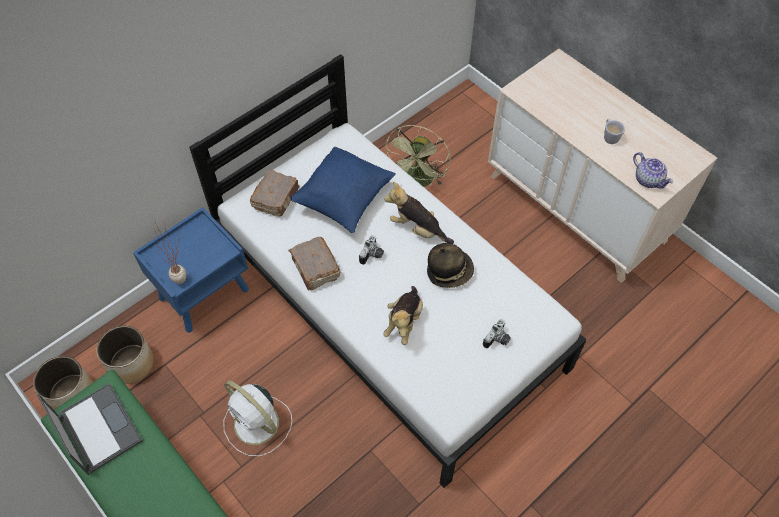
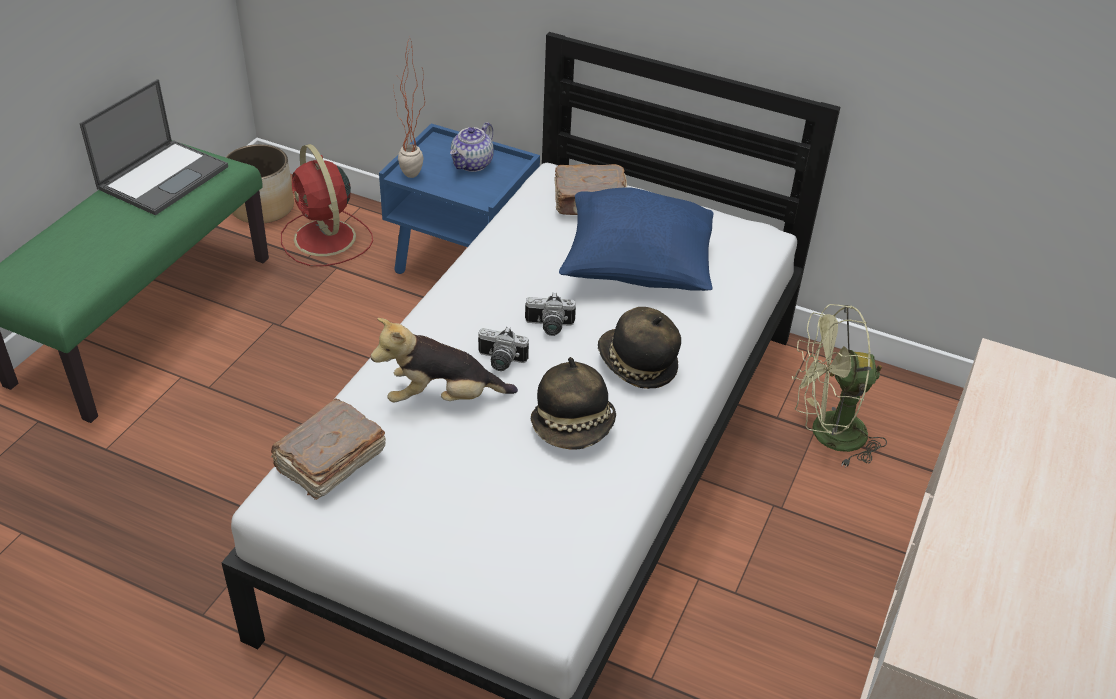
camera: 65 degrees right, 15 degrees down
(132, 363) = (326, 239): planter -> red fan
(258, 424) = (279, 383): white fan -> none
(315, 269) = (488, 275): brown book -> brown book (329, 462)
(417, 229) = (636, 365): plush toy -> hat
(498, 340) = (462, 529): camera -> camera (500, 361)
(609, 136) = (1016, 530): white mug -> none
(648, 180) = (952, 626): teapot -> teapot (472, 164)

